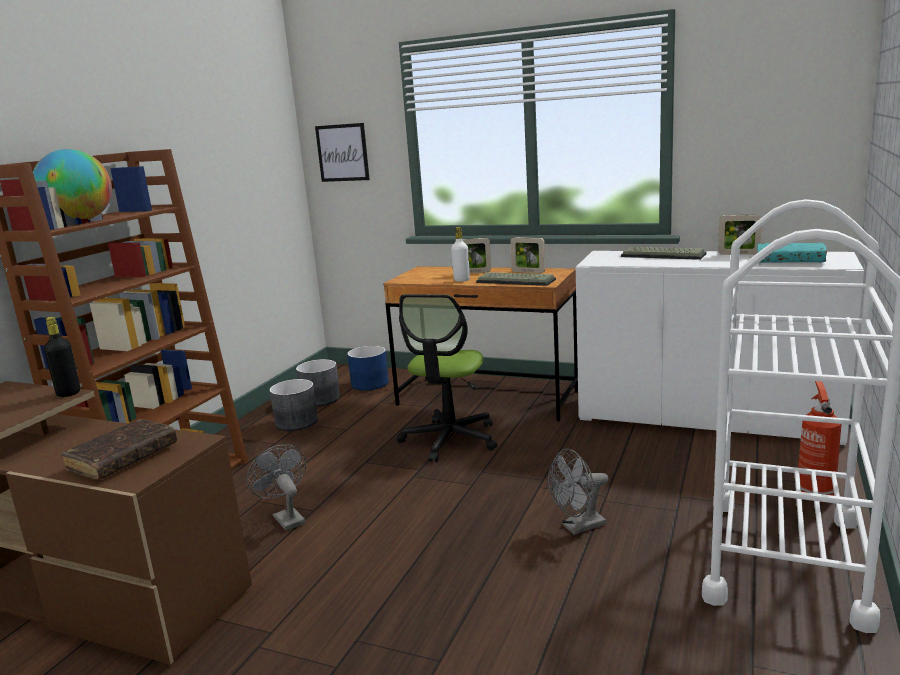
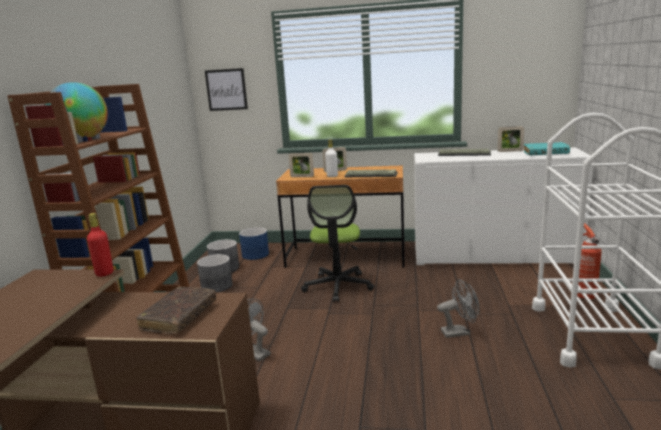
camera: 15 degrees left, 0 degrees up
(68, 393) = (104, 273): black bottle -> red bottle
(528, 272) = (373, 169): picture frame -> picture frame (302, 177)
(578, 527) = (459, 332): grey fan -> grey fan turned 150 degrees counterclockwise

